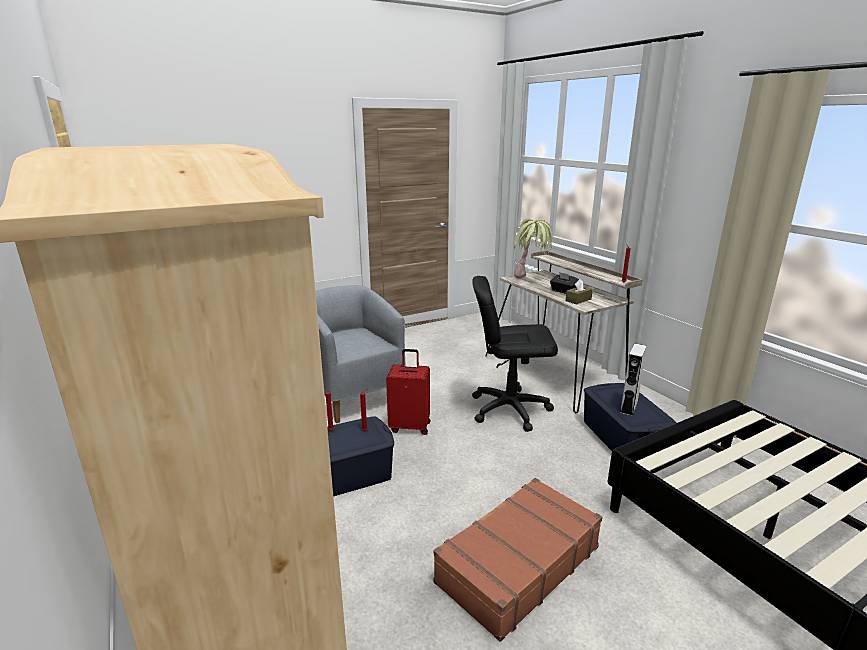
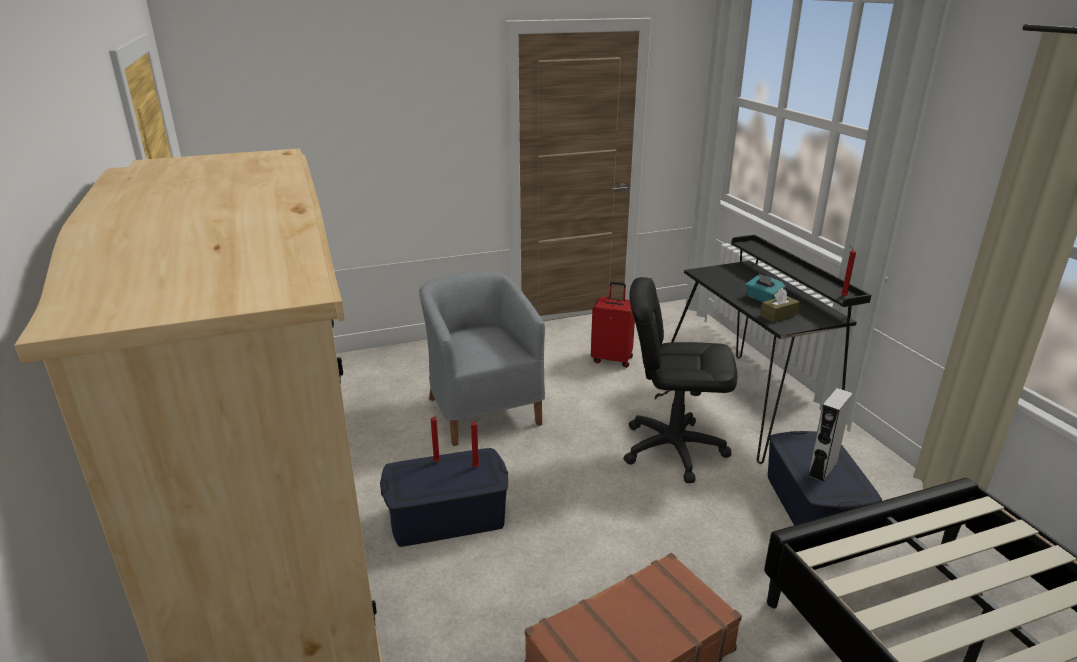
camera: 10 degrees right, 5 degrees up
(410, 426) = (541, 460): red suitcase -> red suitcase (612, 359)
(530, 280) = (723, 278): potted plant -> none
(555, 373) = (748, 402): beige desk -> black desk
(563, 291) = (763, 299): black tissue box -> turquoise tissue box

